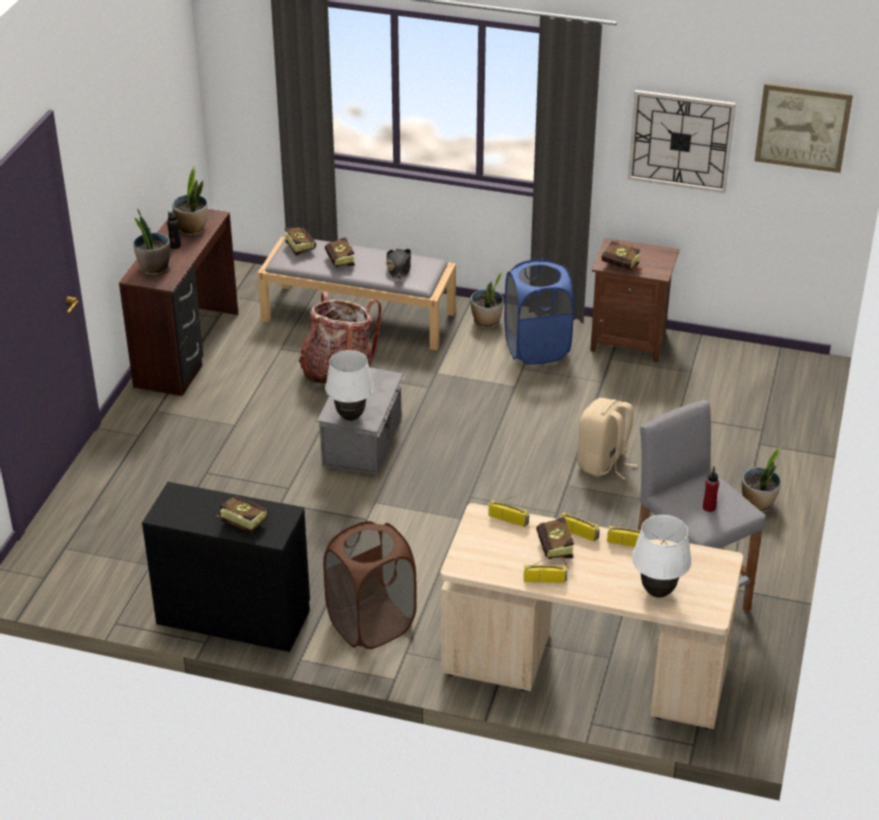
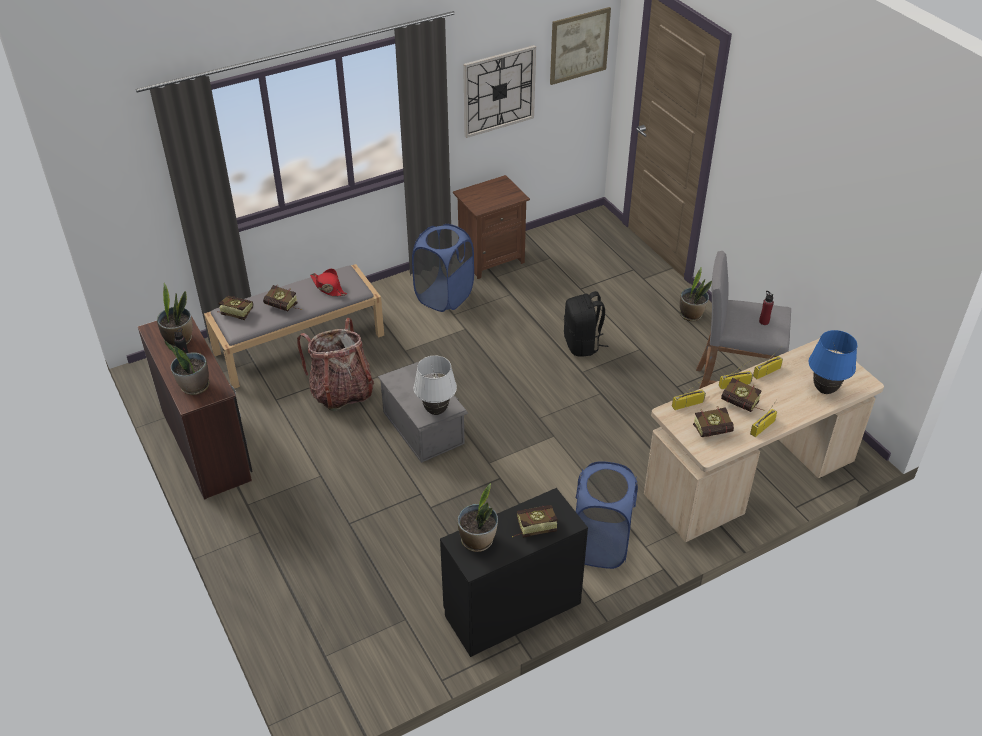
camera: 45 degrees left, 5 degrees up
(371, 624) = (601, 544): brown laundry basket -> blue laundry basket
(399, 268) = (328, 287): black hat -> red hat
(486, 322) = (389, 297): potted plant -> potted plant (478, 541)
(603, 463) = (582, 345): beige backpack -> black backpack
(623, 267) = (492, 204): book -> book (715, 431)
(657, 592) = (824, 390): white table lamp -> blue table lamp

